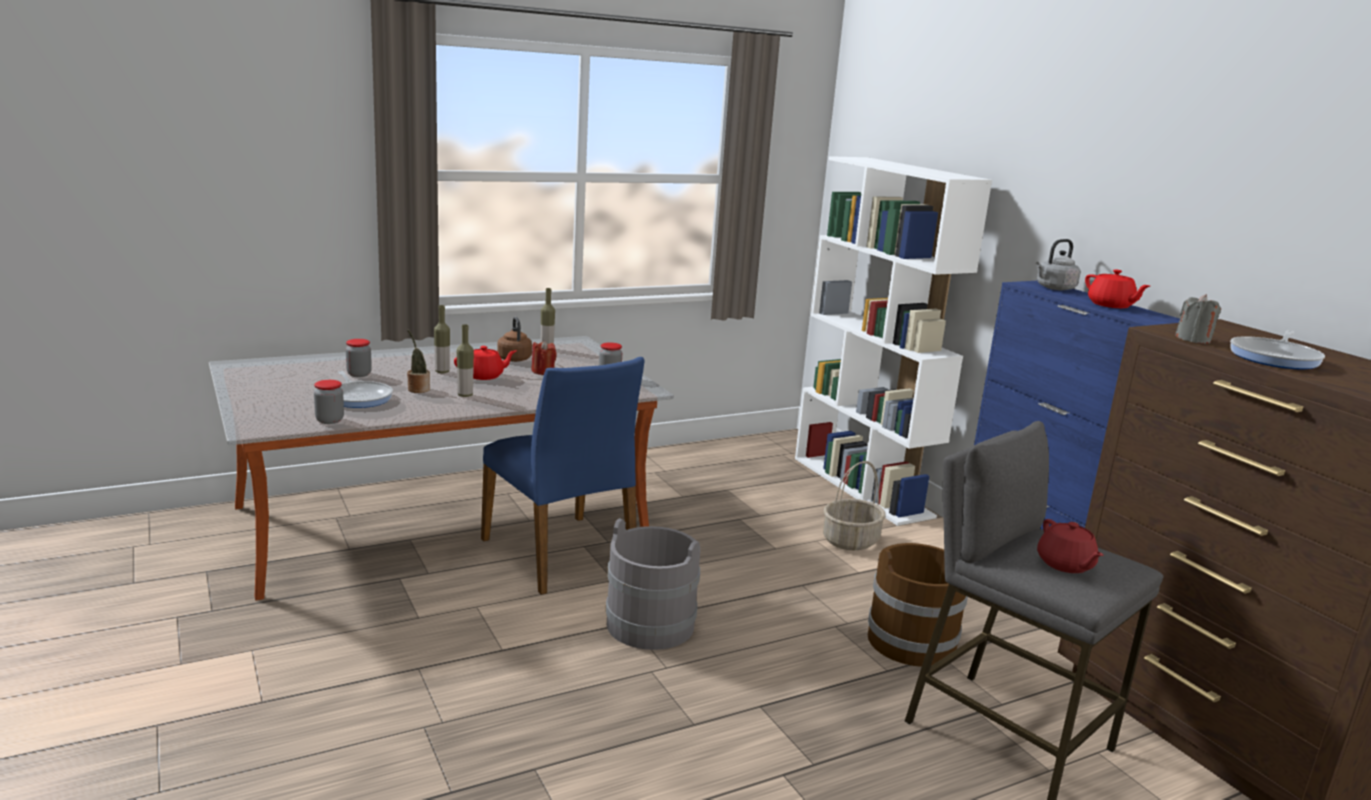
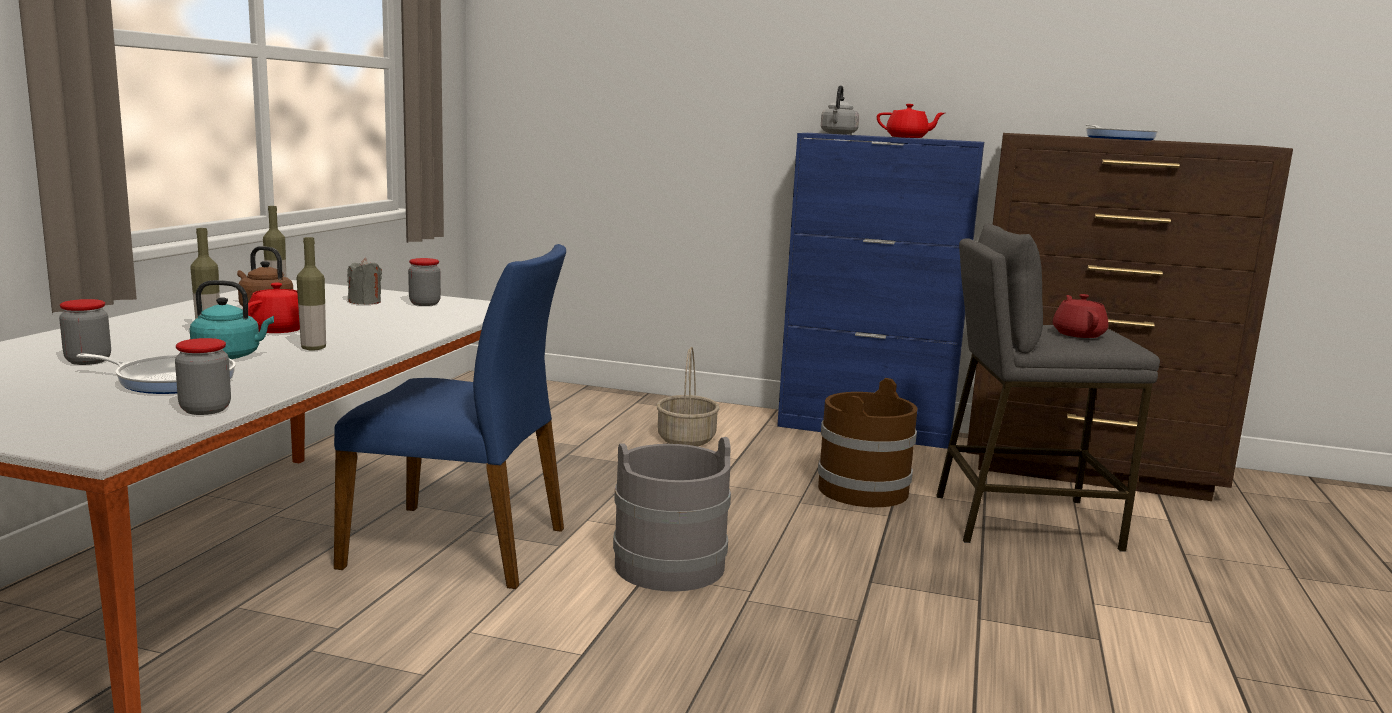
camera: 45 degrees left, 5 degrees down
(417, 389) = (230, 356): potted plant -> turquoise kettle
(543, 371) = (338, 313): red candle -> none
(862, 487) = (615, 398): white bookcase -> none
(1065, 565) = (1078, 334): red teapot -> red teapot turned 120 degrees counterclockwise
(1193, 339) = (1055, 135): grey candle -> grey candle (365, 302)

